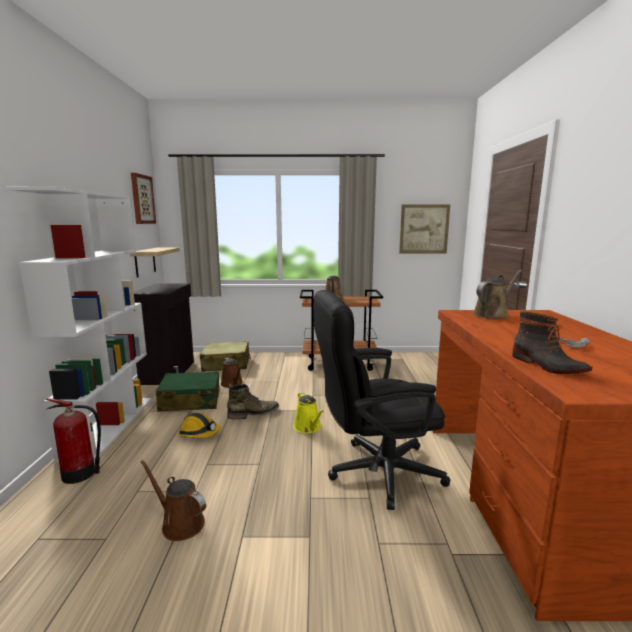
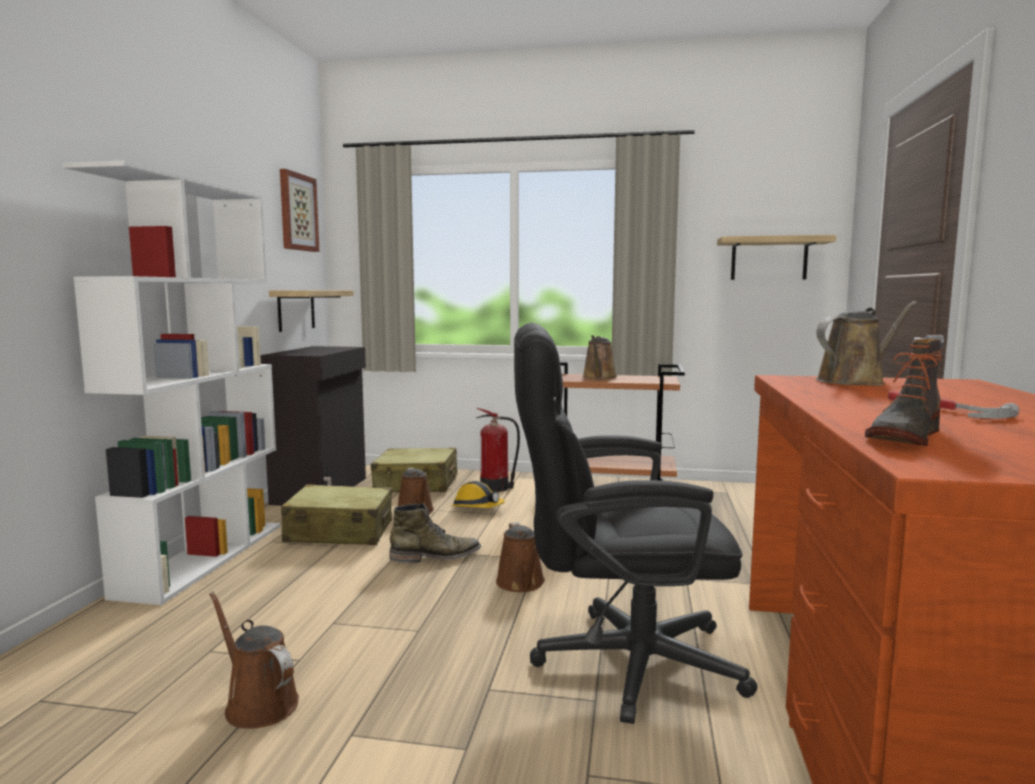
camera: 10 degrees right, 5 degrees down
(81, 474) = (136, 619): fire extinguisher -> fire extinguisher (496, 488)
(190, 401) = (339, 532): green suitcase -> beige suitcase
(199, 433) = (337, 578): hard hat -> hard hat (477, 508)
(308, 427) = (521, 584): yellow watering can -> brown watering can
(424, 229) = (769, 259): picture -> shelf
(547, 366) = (903, 436): boot -> boot turned 60 degrees clockwise

